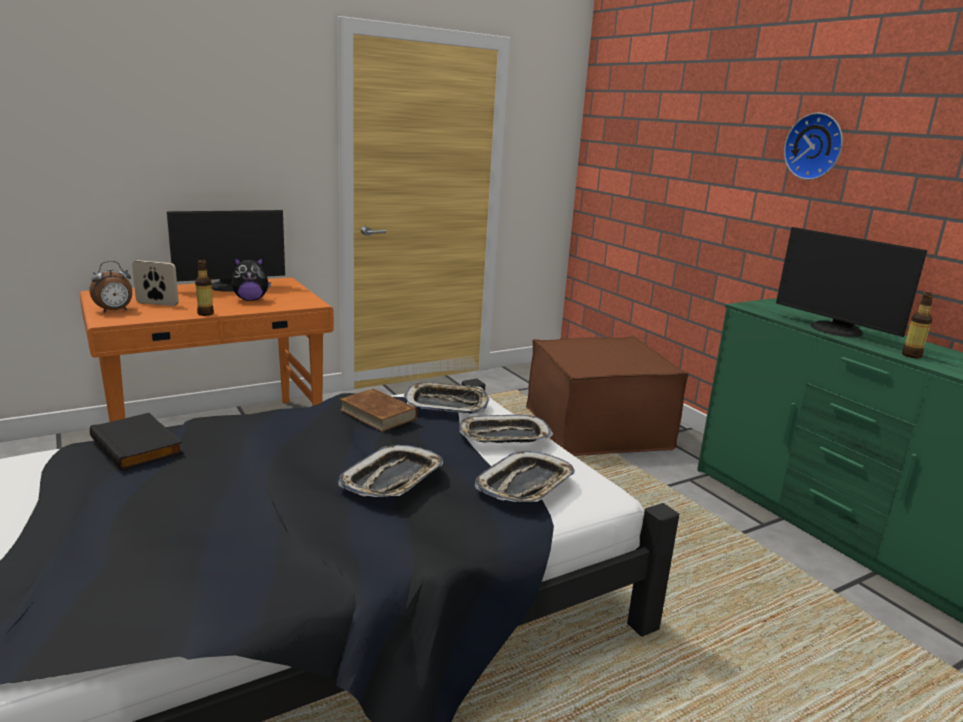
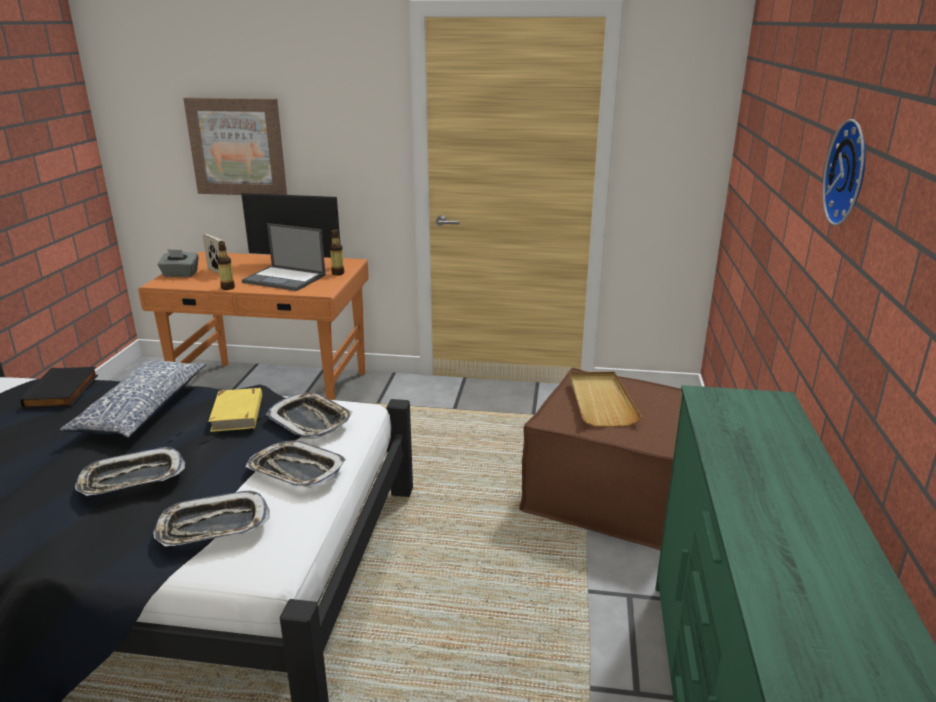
camera: 40 degrees right, 5 degrees up
(115, 311) = (180, 274): alarm clock -> grey tissue box
(139, 160) = (237, 147): none -> picture
(251, 300) = (285, 279): plush toy -> laptop
(273, 436) = (141, 410): none -> pillow
(378, 414) = (238, 413): brown book -> yellow book
(592, 352) = (600, 401): none -> beige tray
(835, 330) = (745, 467): monitor -> none
(911, 355) = (763, 547): bottle -> bottle (338, 273)

